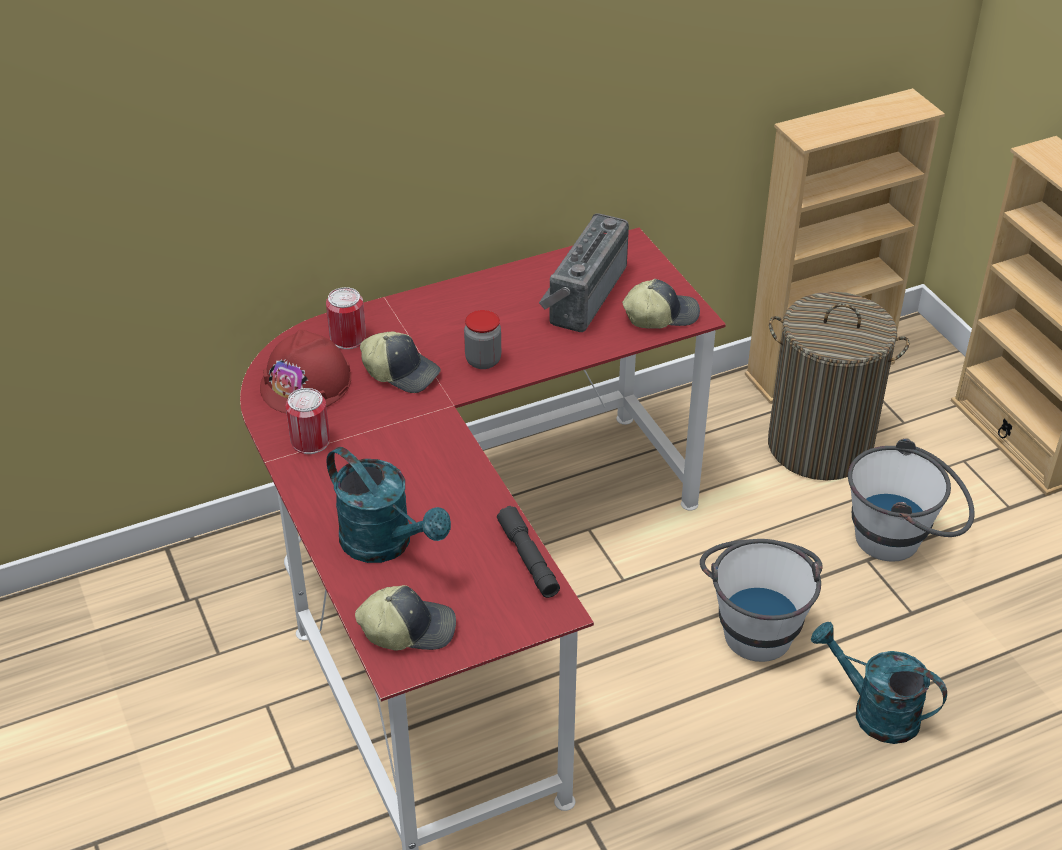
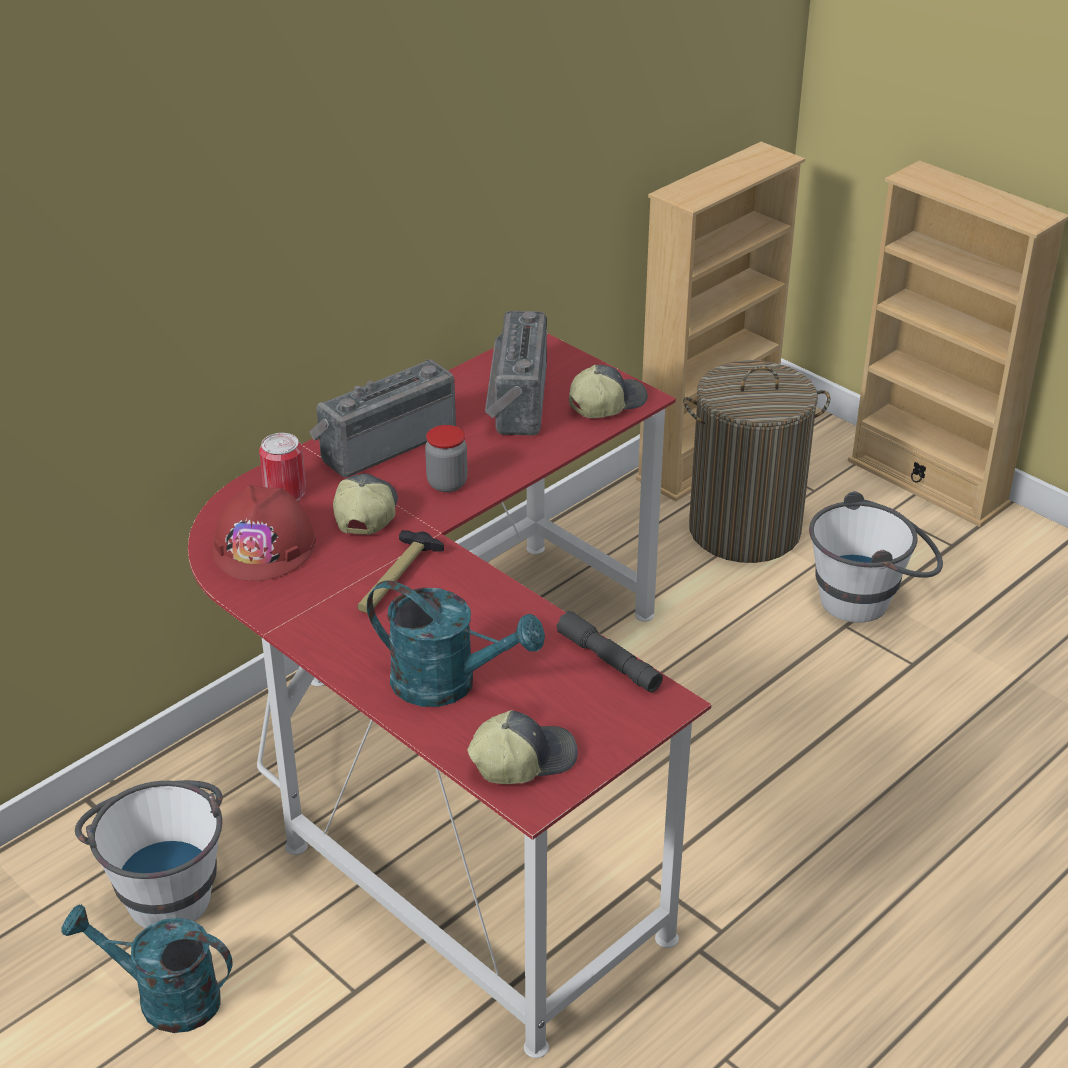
camera: 20 degrees left, 5 degrees down
(310, 441) = (303, 602): can -> none
(394, 439) = (396, 579): none -> hammer
(401, 372) = (365, 513): cap -> cap turned 90 degrees counterclockwise
(452, 311) = (385, 443): none -> radio
(755, 623) = (768, 713): white bucket -> white bucket (164, 886)
(874, 712) = (926, 765): turquoise watering can -> turquoise watering can (164, 998)

